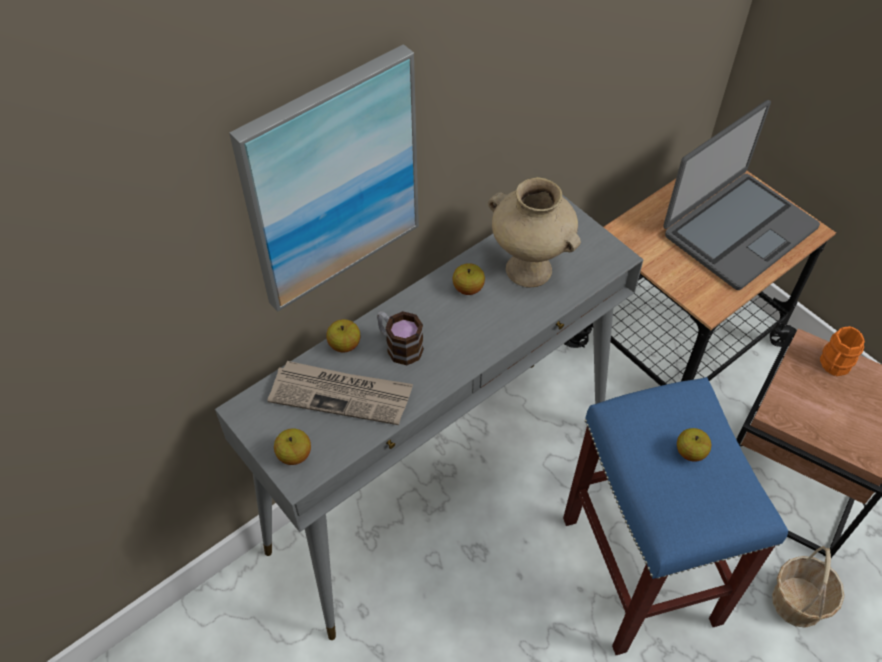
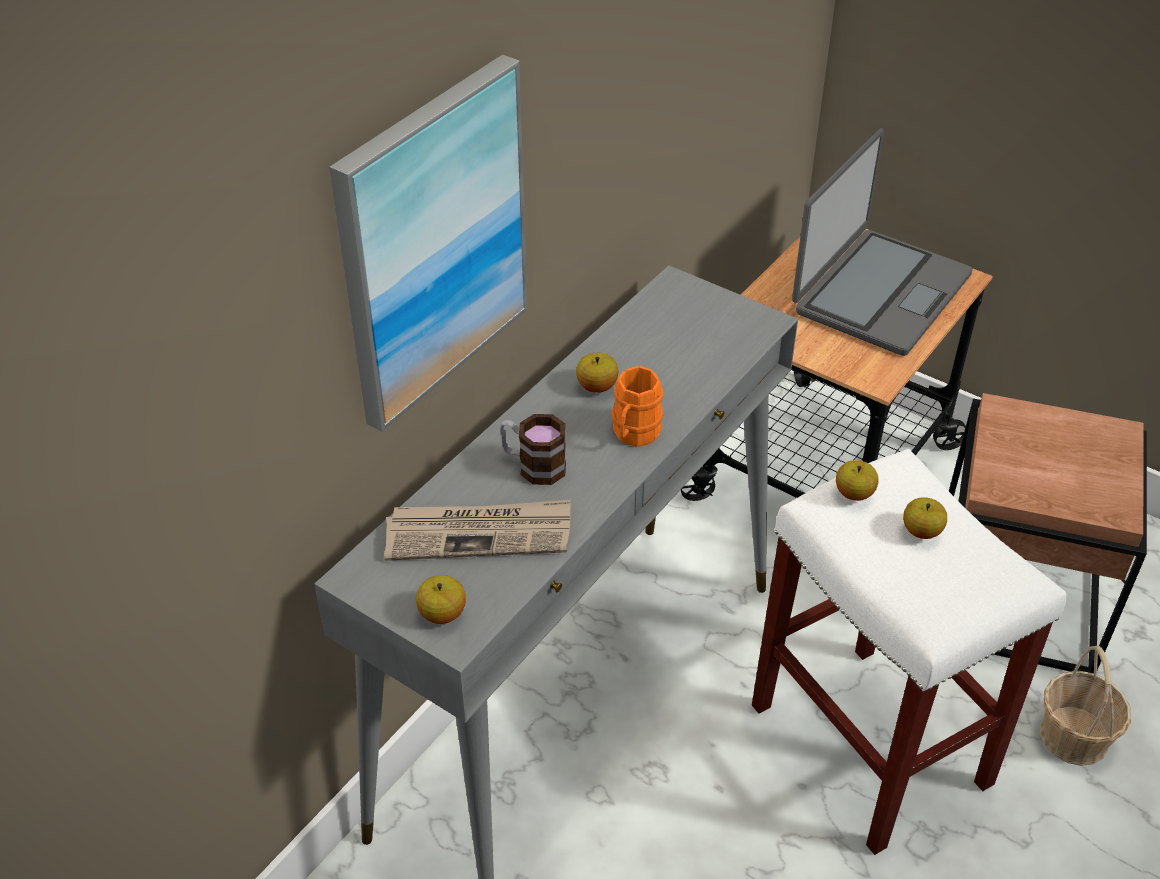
camera: 15 degrees left, 10 degrees down
(344, 345) = (462, 477): apple -> apple (854, 493)
(530, 269) = (666, 352): beige vase -> none
(642, 571) = (873, 746): blue stool -> white stool
(833, 366) = (1038, 425): orange mug -> orange mug (633, 434)

